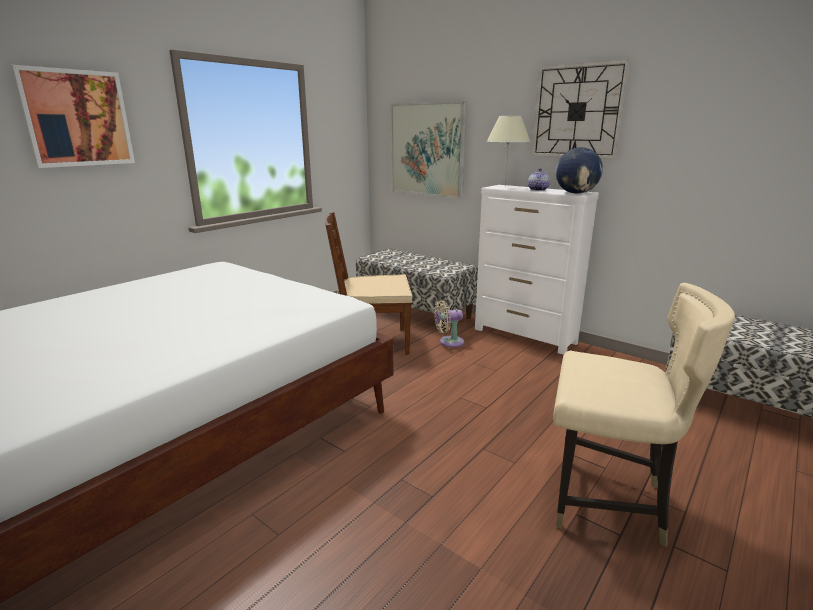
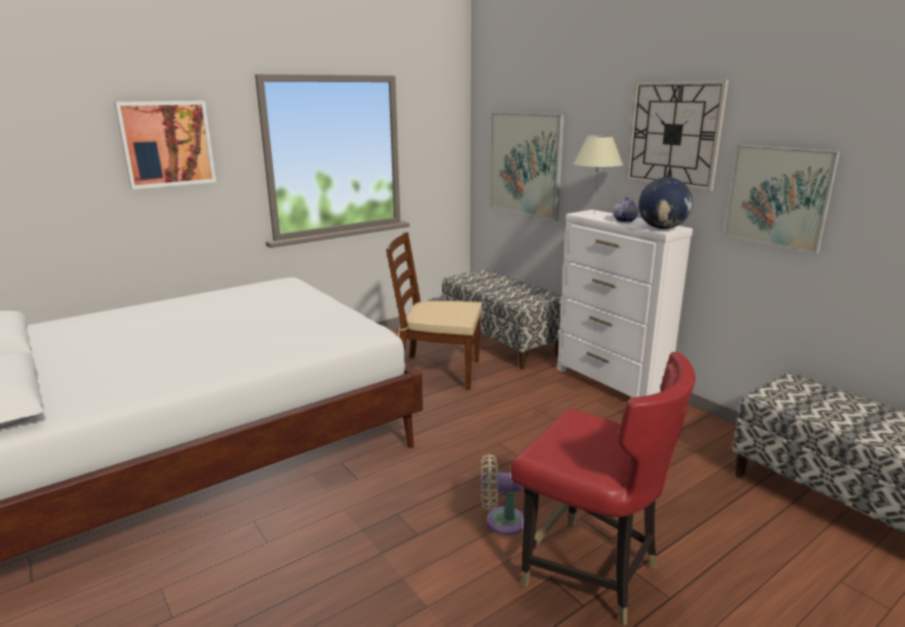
camera: 15 degrees right, 0 degrees up
(449, 342) = (520, 381): beige fan -> beige fan (501, 521)
(607, 501) = (590, 572): beige chair -> red chair
(677, 158) = (778, 197): none -> picture

